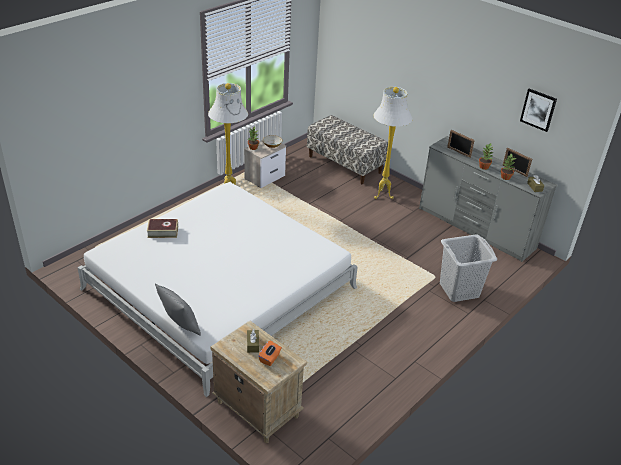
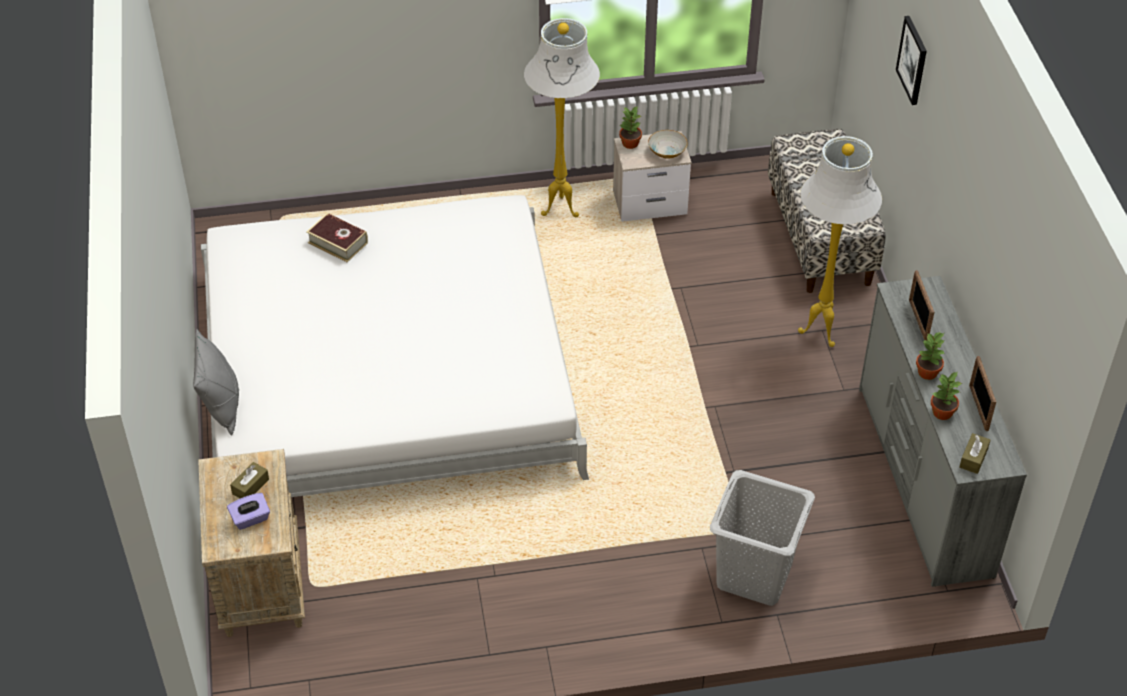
camera: 40 degrees right, 10 degrees up
(270, 358) = (250, 519): orange tissue box -> purple tissue box
(538, 109) = (1029, 312): picture -> picture (913, 60)

